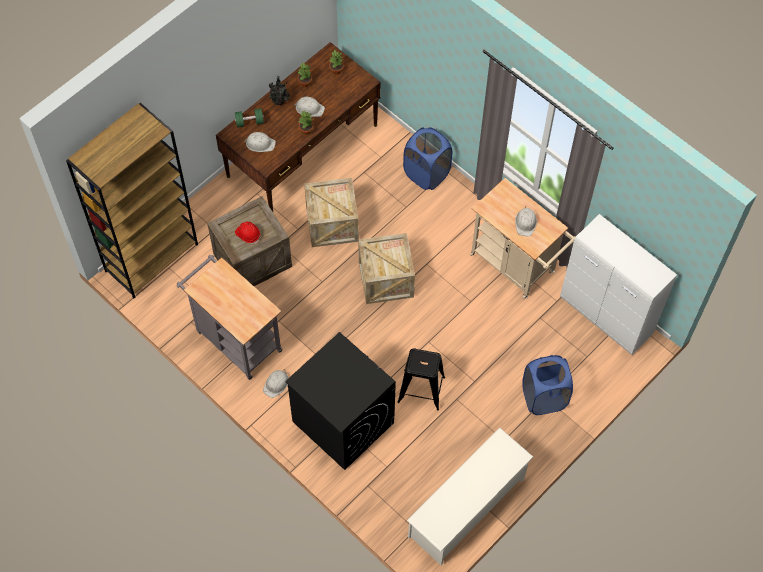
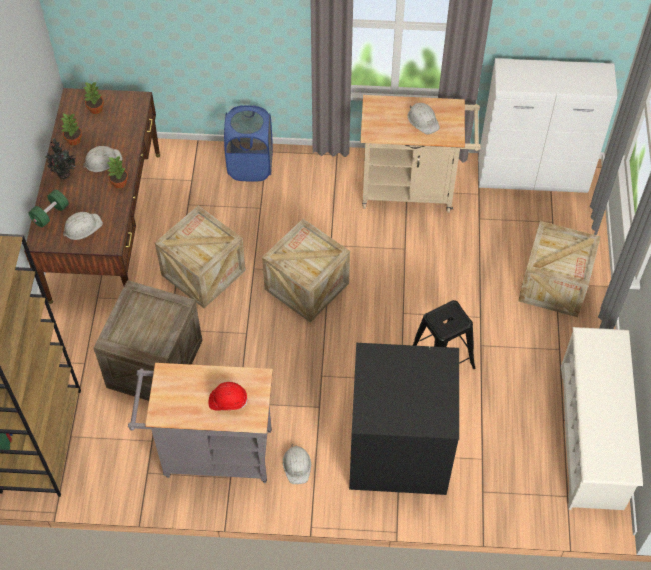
camera: 40 degrees left, 5 degrees down
(248, 234) = (149, 328): red hard hat -> red hard hat (228, 401)
(543, 398) = (554, 285): blue laundry basket -> crate

